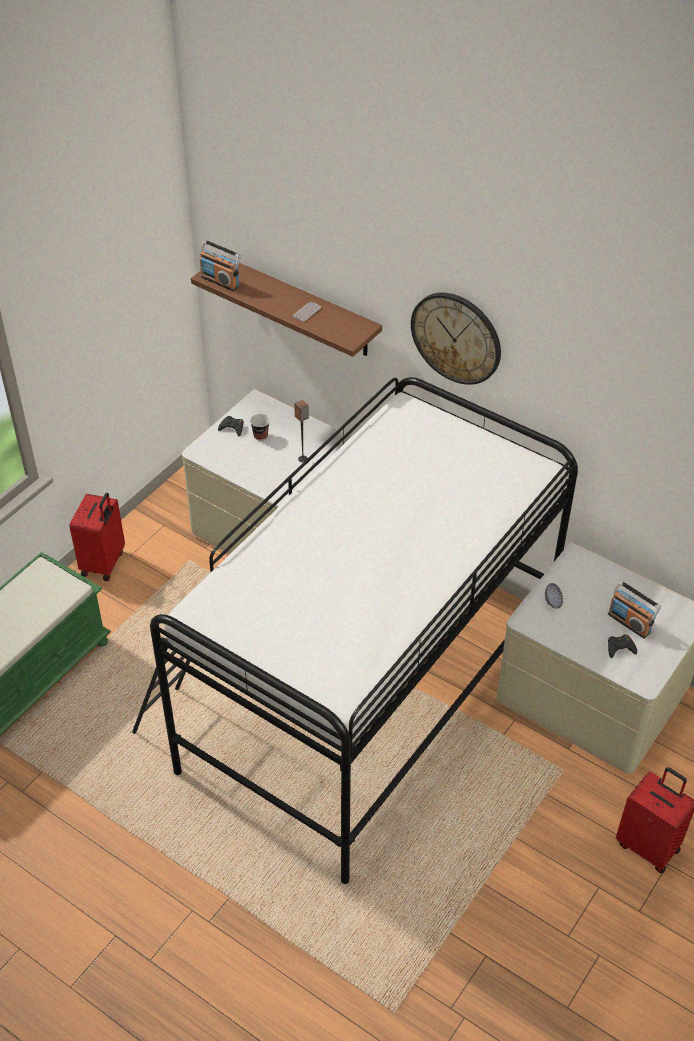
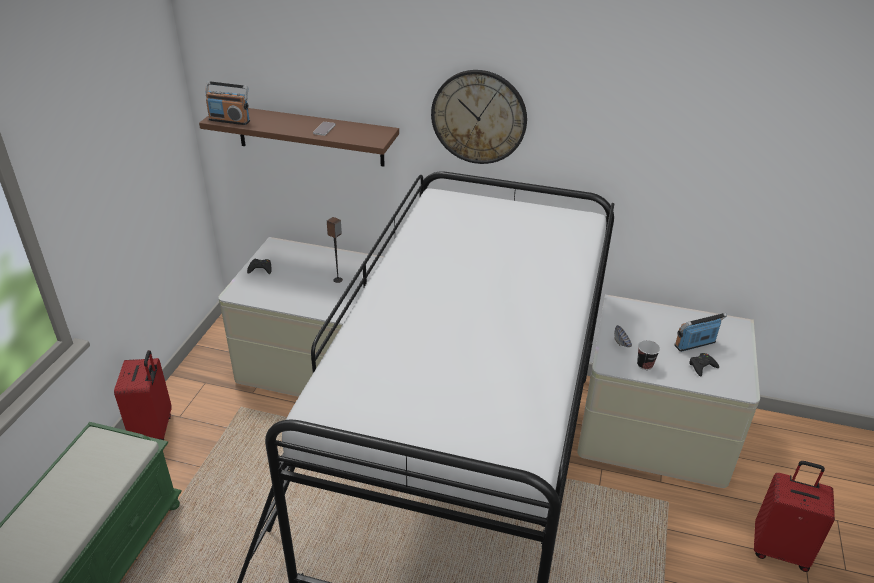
camera: 20 degrees left, 10 degrees down
(260, 436) = (290, 270): cup -> cup (645, 365)
(629, 622) = (695, 344): radio -> radio turned 135 degrees clockwise

